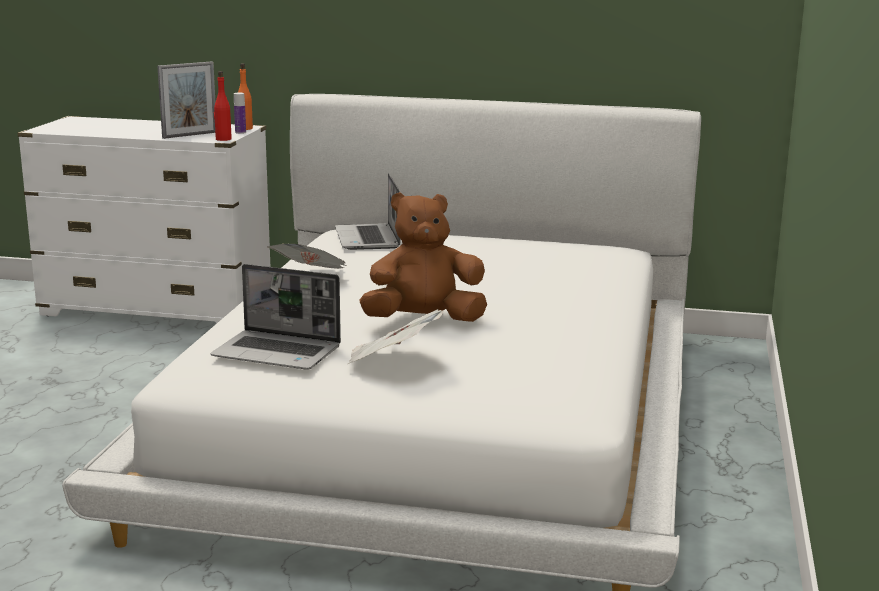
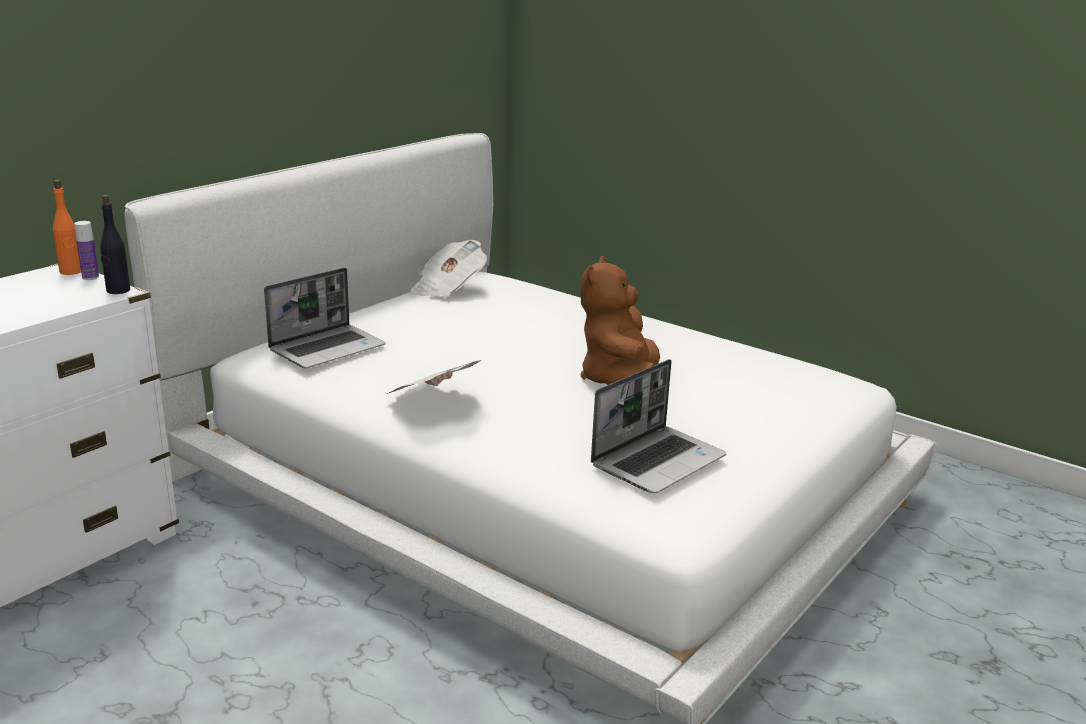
camera: 65 degrees left, 5 degrees up
(190, 135) = (50, 302): picture frame -> none
(223, 139) = (118, 290): red bottle -> black bottle
(368, 239) = (328, 348): laptop -> laptop turned 60 degrees counterclockwise
(392, 361) = (716, 417): newspaper -> newspaper (447, 288)

